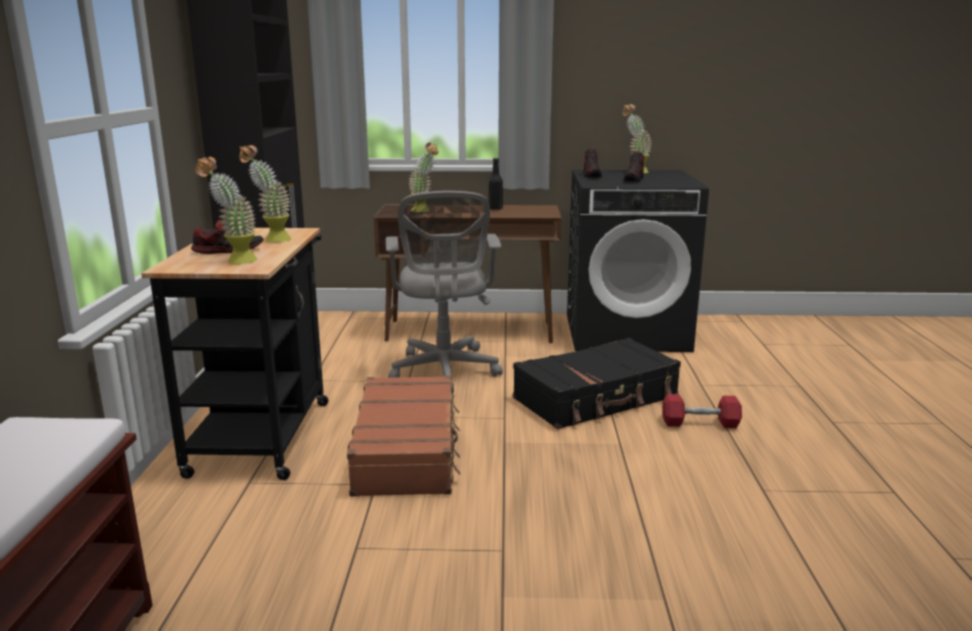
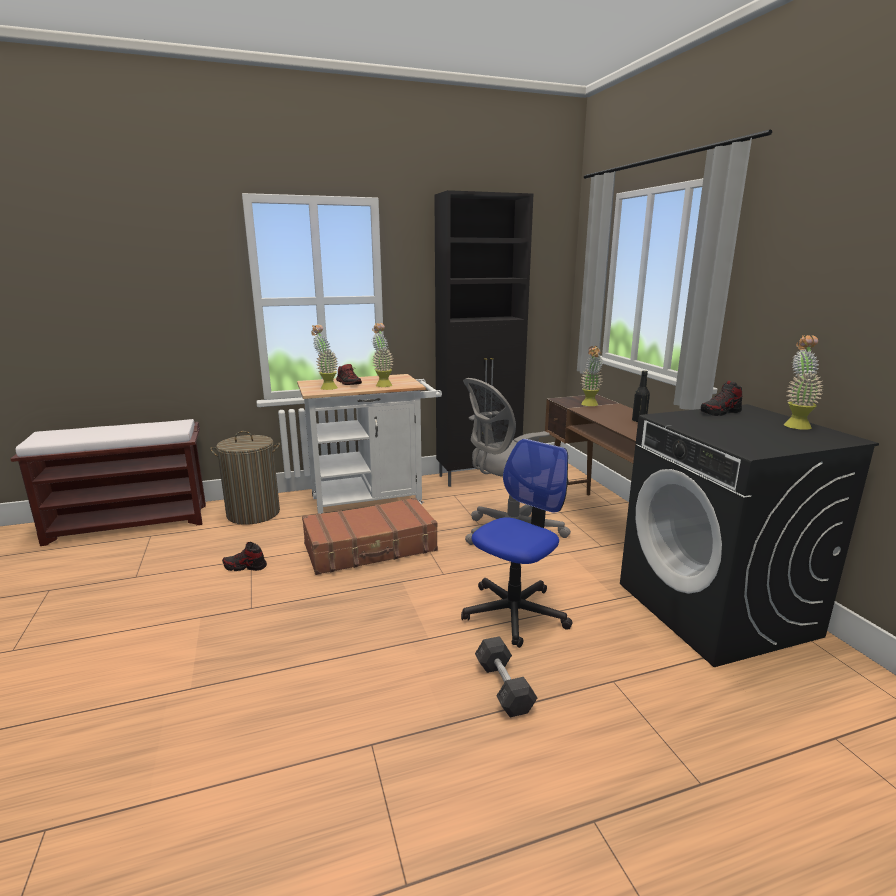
camera: 70 degrees right, 0 degrees up
(173, 541) = (253, 513): none -> laundry basket
(263, 432) = (373, 501): black cart -> white cart
(596, 398) = (515, 613): black suitcase -> office chair
(634, 180) = (729, 428): shoe -> shoe (245, 567)
(700, 423) = (504, 687): red dumbbell -> grey dumbbell

